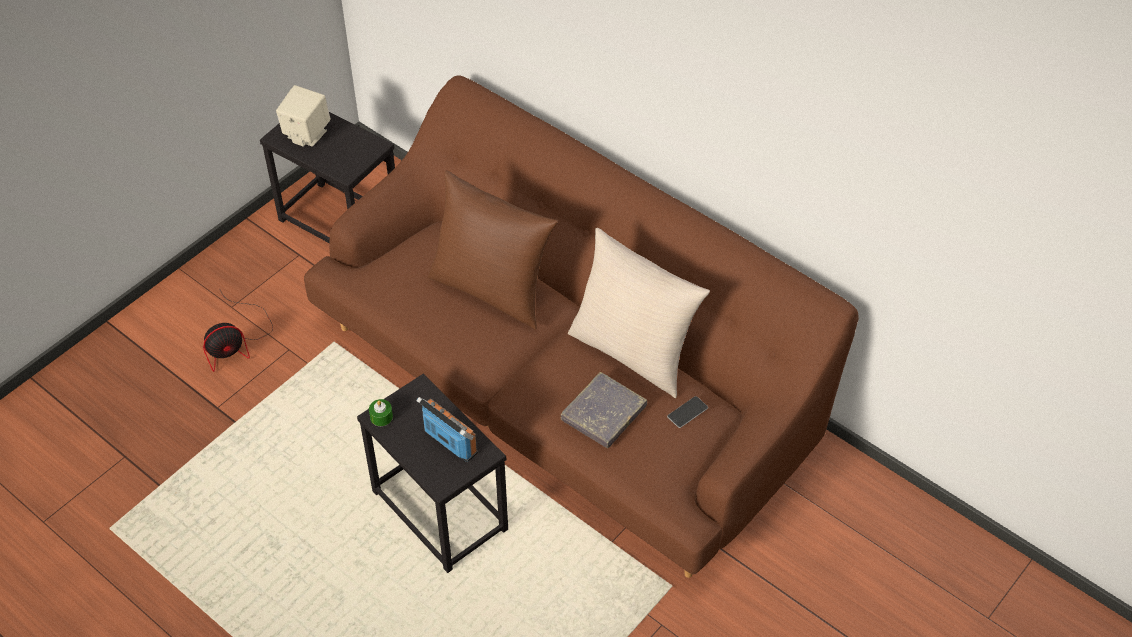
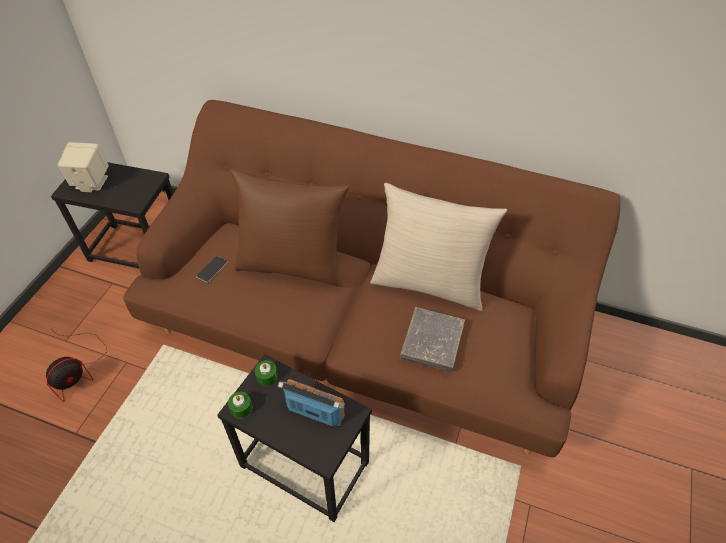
camera: 20 degrees left, 0 degrees up
(417, 395) = (267, 376): none -> green candle
(687, 412) = (498, 319): phone -> phone (212, 269)

